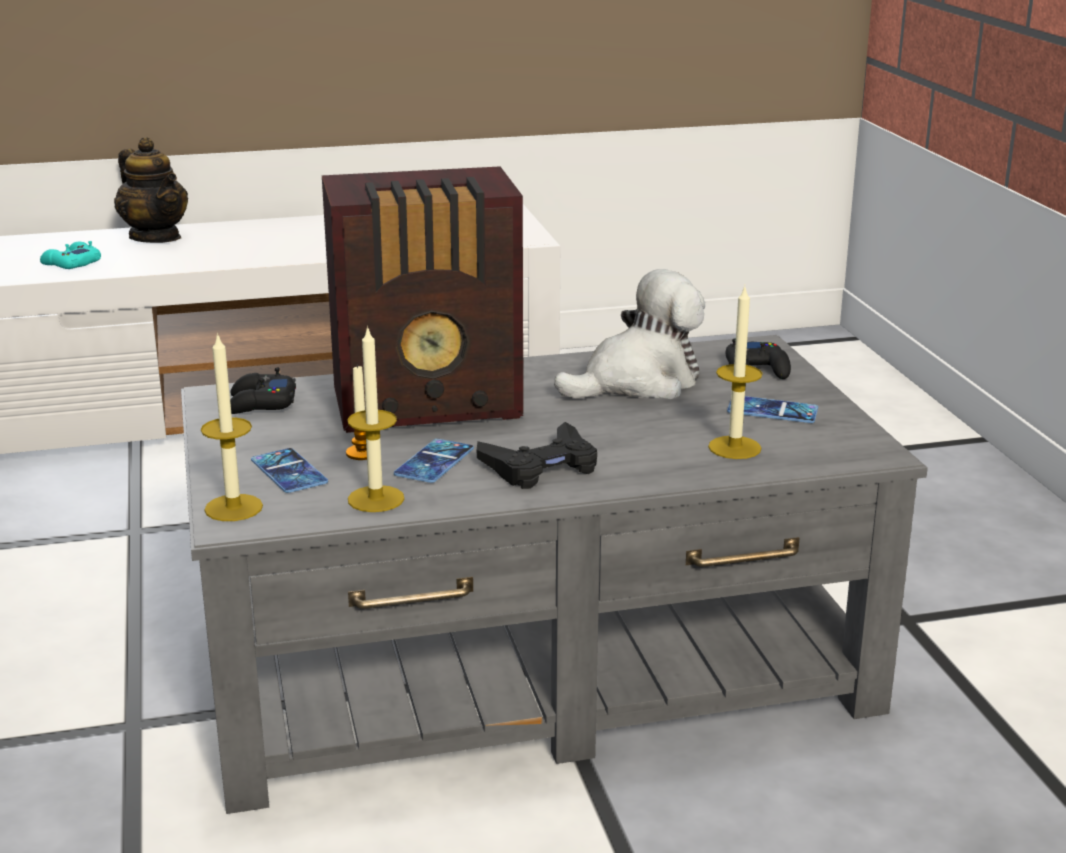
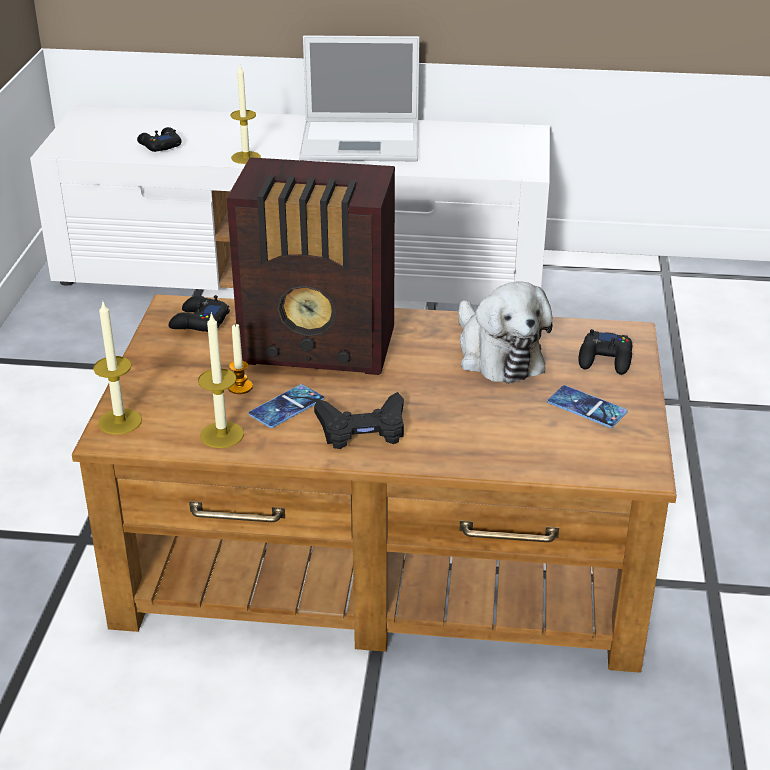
camera: 20 degrees right, 10 degrees up
(71, 264) = (159, 145): turquoise game controller -> black game controller
(155, 237) = (236, 125): teapot -> none
(289, 471) = (178, 394): phone -> none
(322, 235) = (363, 142): none -> laptop
(535, 664) = (387, 557): grey coffee table -> brown coffee table
(638, 382) = (497, 355): plush toy -> plush toy turned 75 degrees clockwise
(734, 447) = (527, 441): candle -> candle (246, 157)

